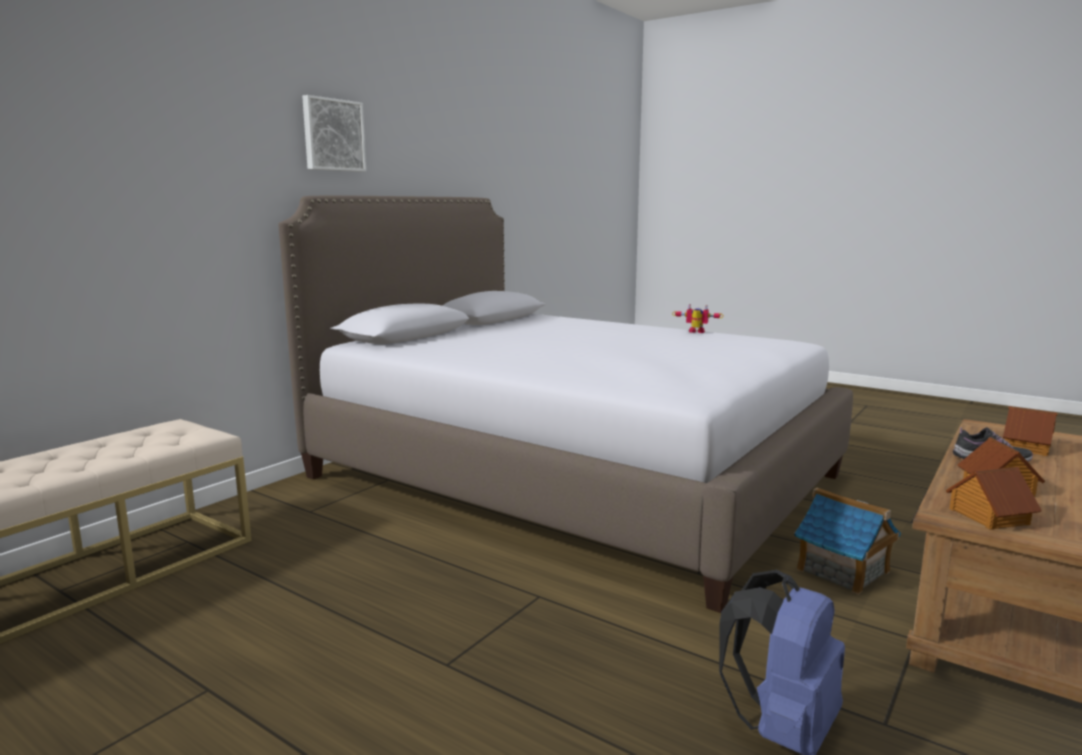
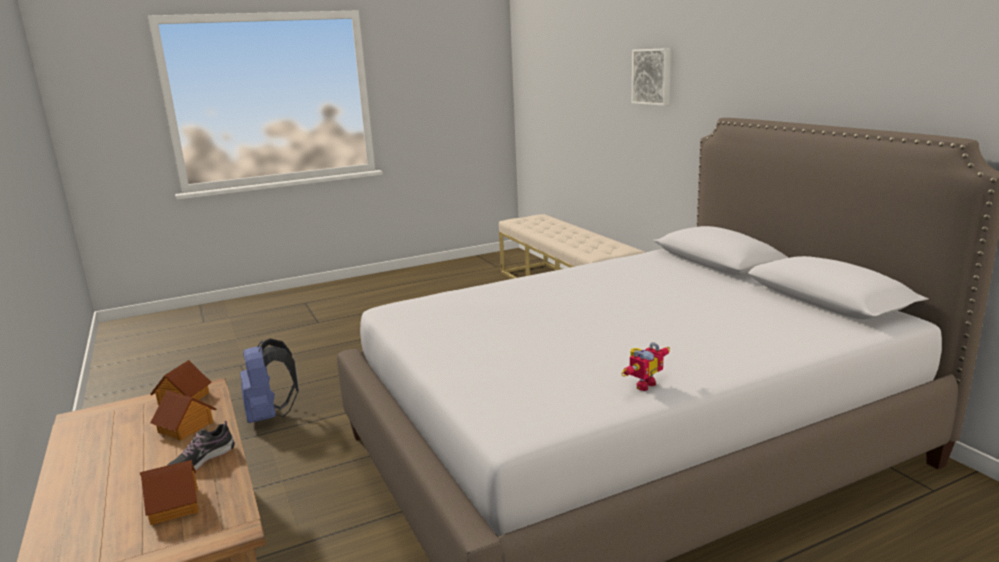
camera: 120 degrees right, 5 degrees up
(333, 135) = (773, 59): picture -> picture (653, 76)
(843, 571) = (324, 512): toy house -> none

